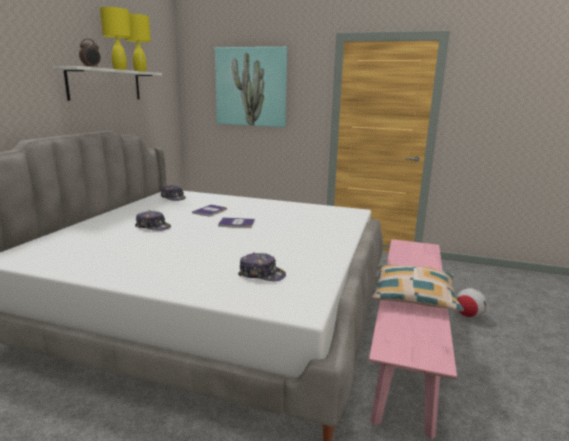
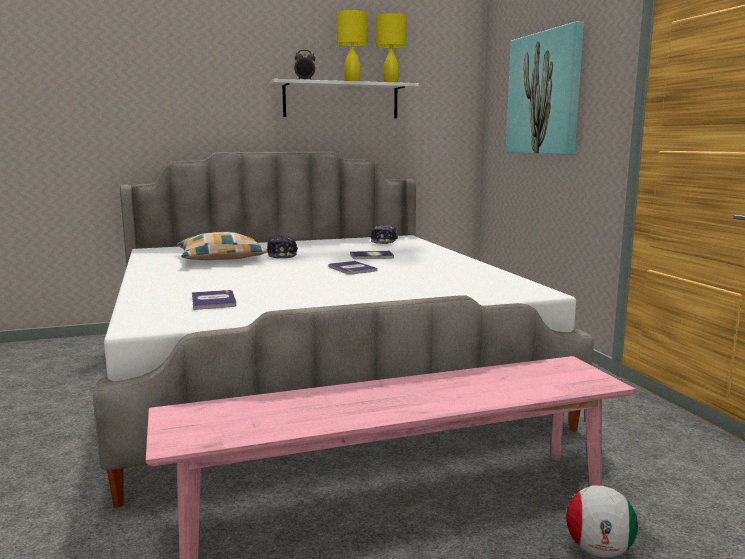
camera: 55 degrees right, 5 degrees down
(262, 274) = (213, 301): cap -> book
(414, 295) = (362, 402): pillow -> pillow (221, 259)

